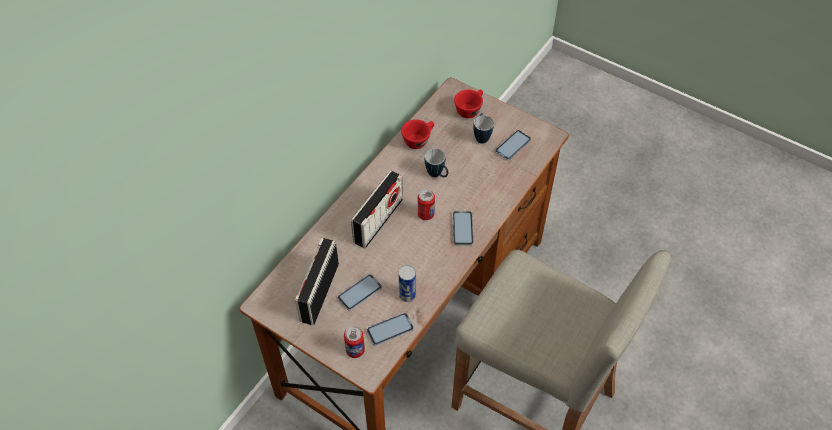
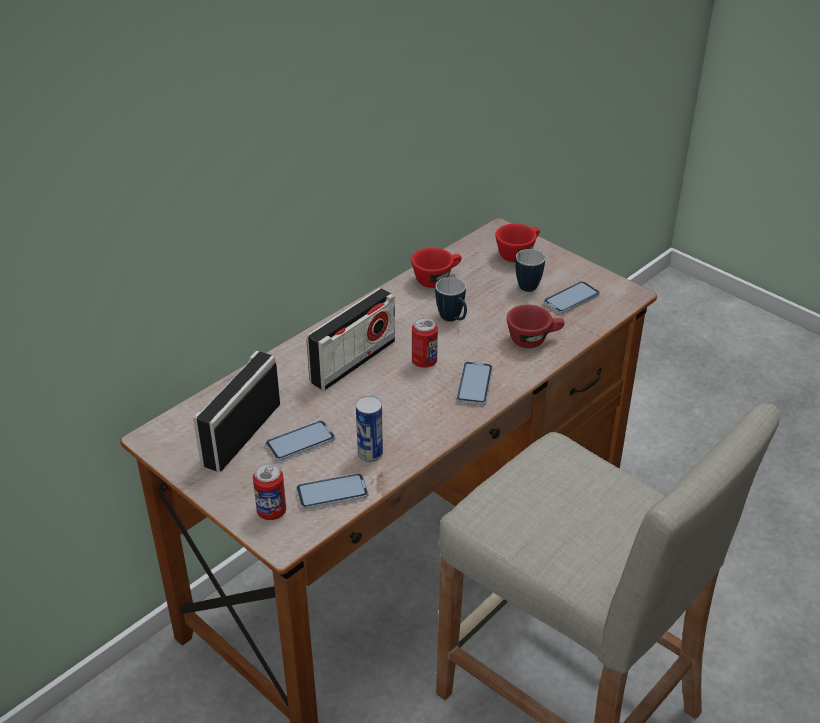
camera: 10 degrees right, 15 degrees down
(494, 184) = (534, 339): none -> red cup

